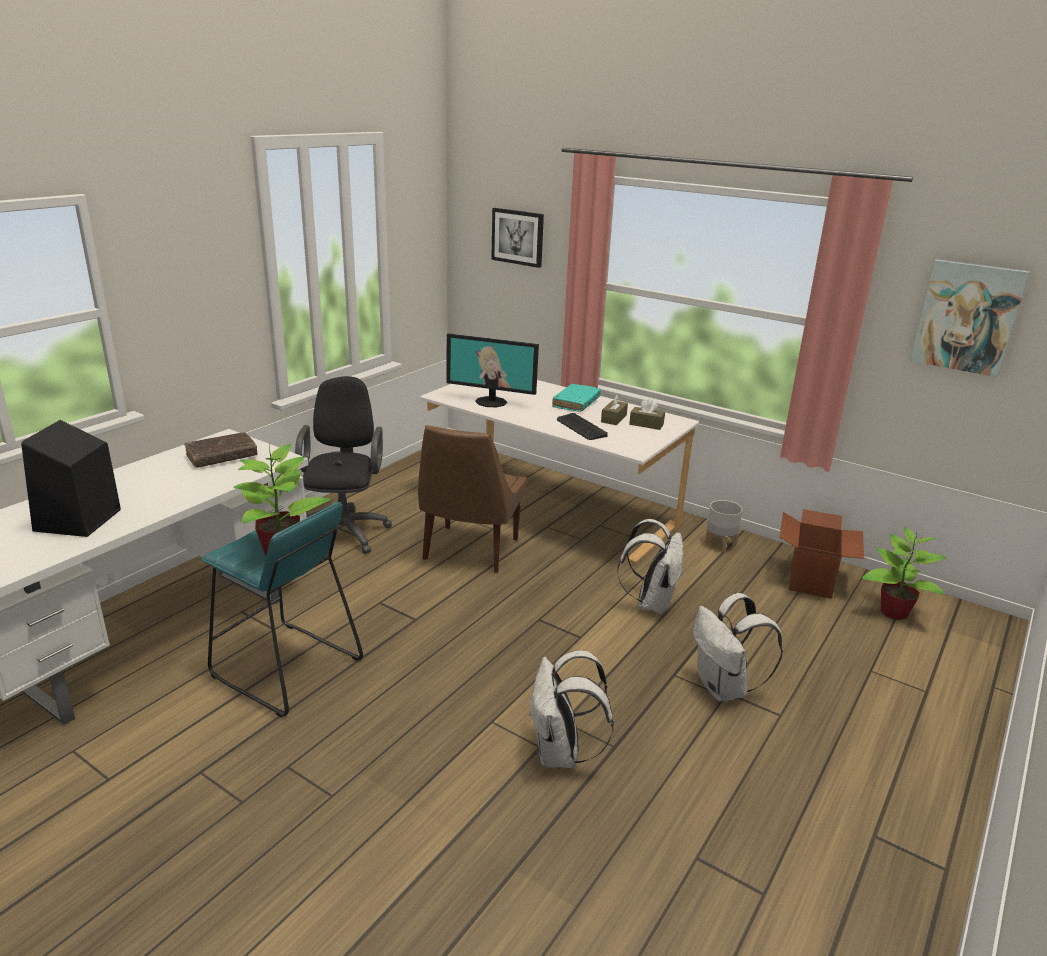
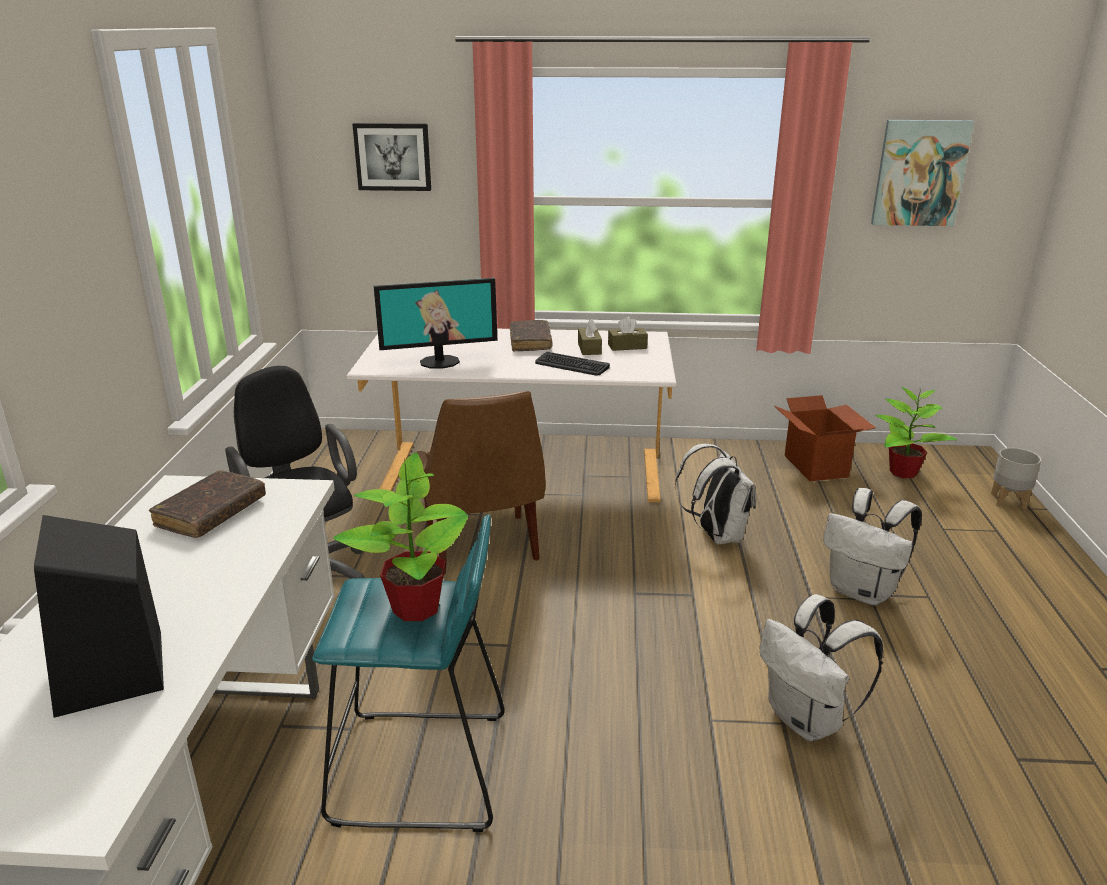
camera: 30 degrees left, 0 degrees up
(576, 403) = (530, 342): turquoise book -> brown book
(720, 545) = (711, 459): grey planter -> grey planter (1009, 501)

